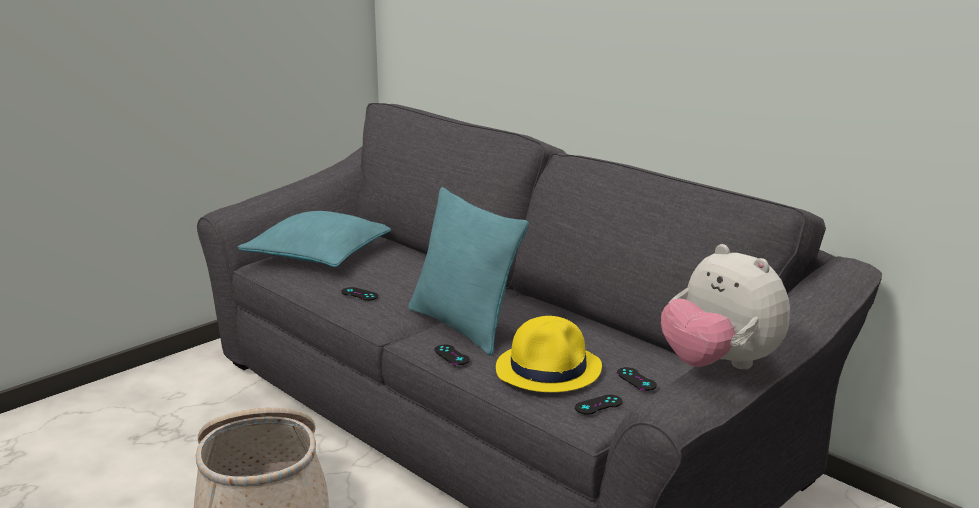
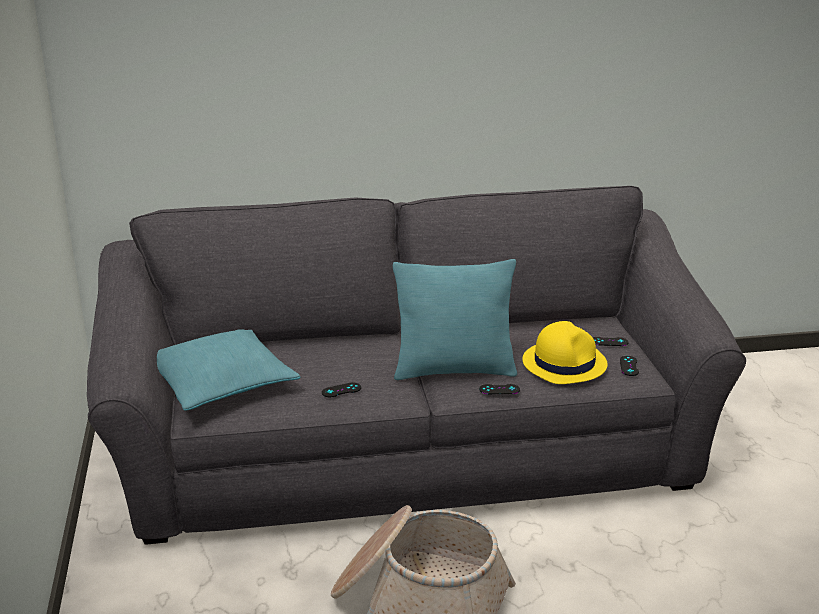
camera: 55 degrees left, 5 degrees up
(720, 365) = (686, 301): plush toy -> none

